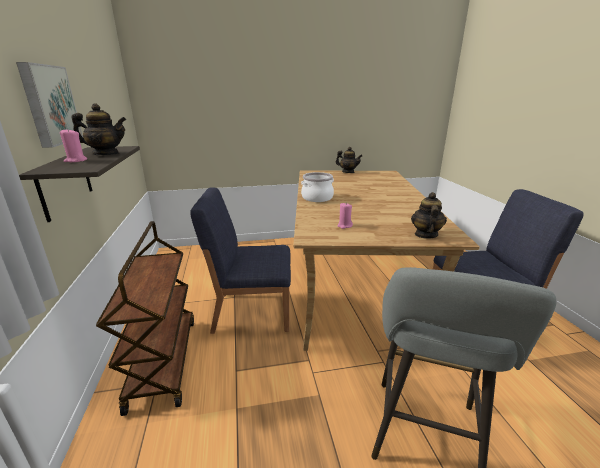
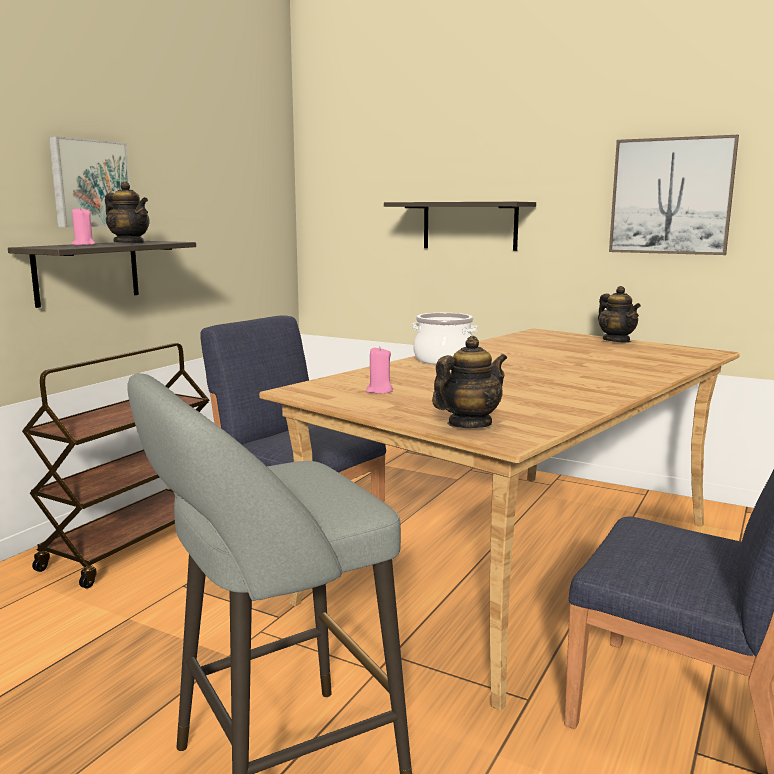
camera: 40 degrees right, 10 degrees down
(258, 118) = (470, 226): none -> shelf
(357, 102) = (671, 196): none -> picture

